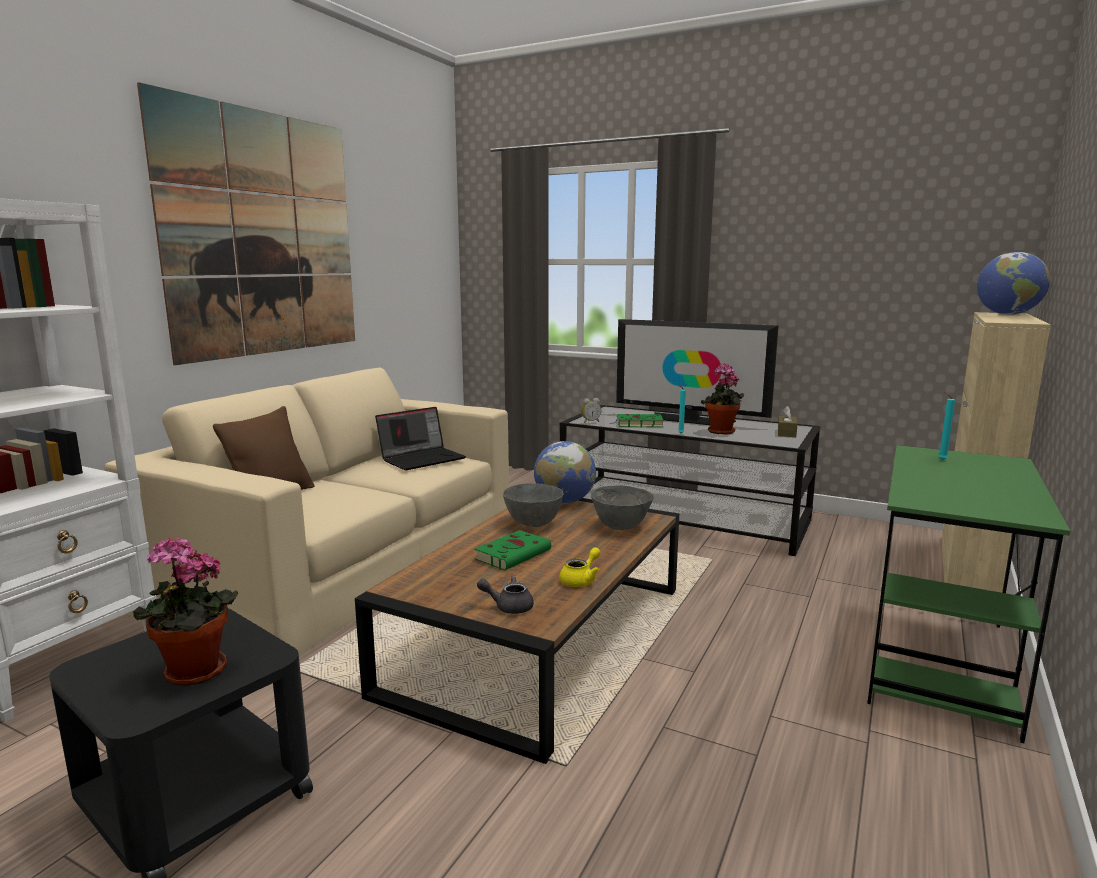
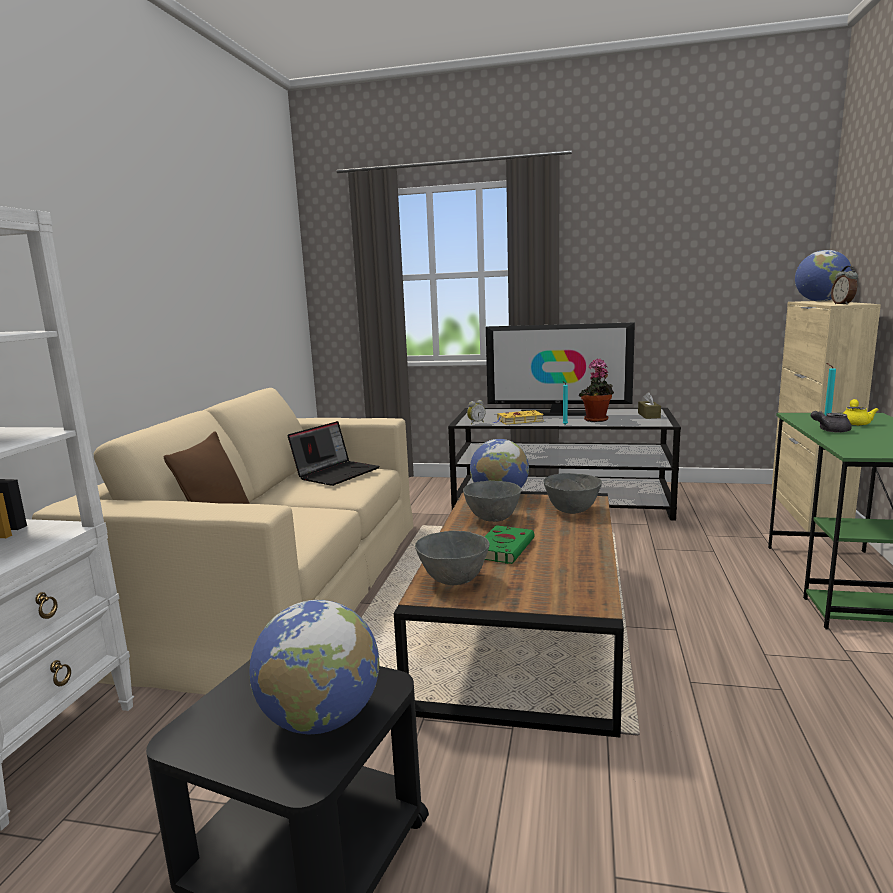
camera: 15 degrees left, 0 degrees up
(192, 675) = (321, 720): potted plant -> globe
(264, 235) = (152, 254): picture -> none
(435, 577) = (454, 580): none -> grey bowl
(508, 606) = (550, 595): grey teapot -> grey teapot (829, 430)
(581, 580) = (588, 561): yellow teapot -> yellow teapot (855, 423)
(638, 424) = (519, 420): green book -> yellow book
(1006, 321) = (843, 304): none -> alarm clock

